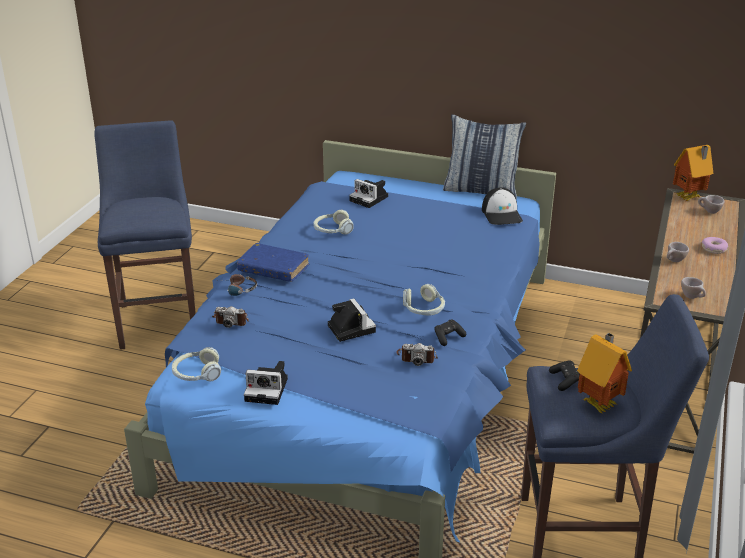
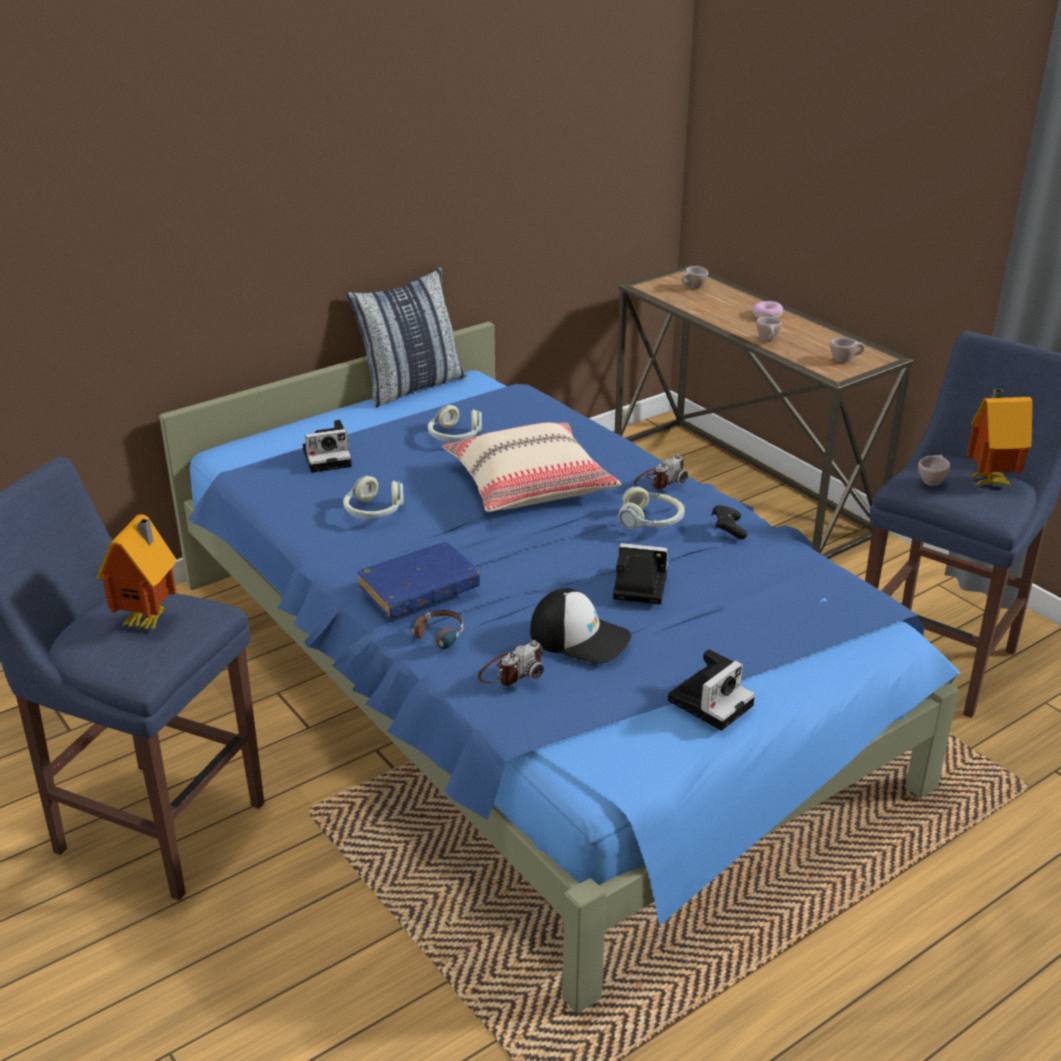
camera: 55 degrees left, 0 degrees up
(197, 374) = (613, 751): headphones -> headphones (455, 437)
(417, 260) = (529, 484): none -> beige pillow
(417, 357) = (747, 565): camera -> camera (659, 480)
(502, 214) = (494, 395): cap -> cap (580, 637)
(565, 380) = (931, 481): black game controller -> beige cup
(689, 198) = (655, 284): toy house -> toy house (150, 620)

